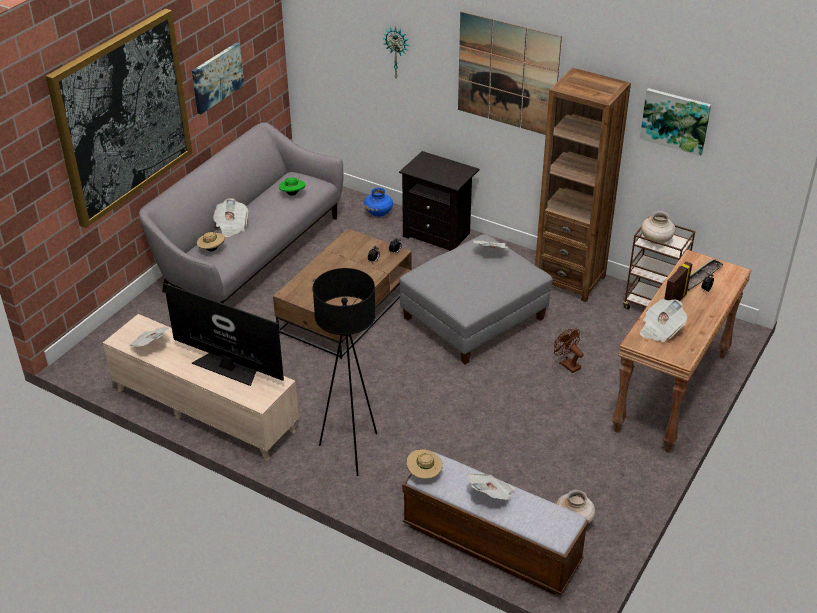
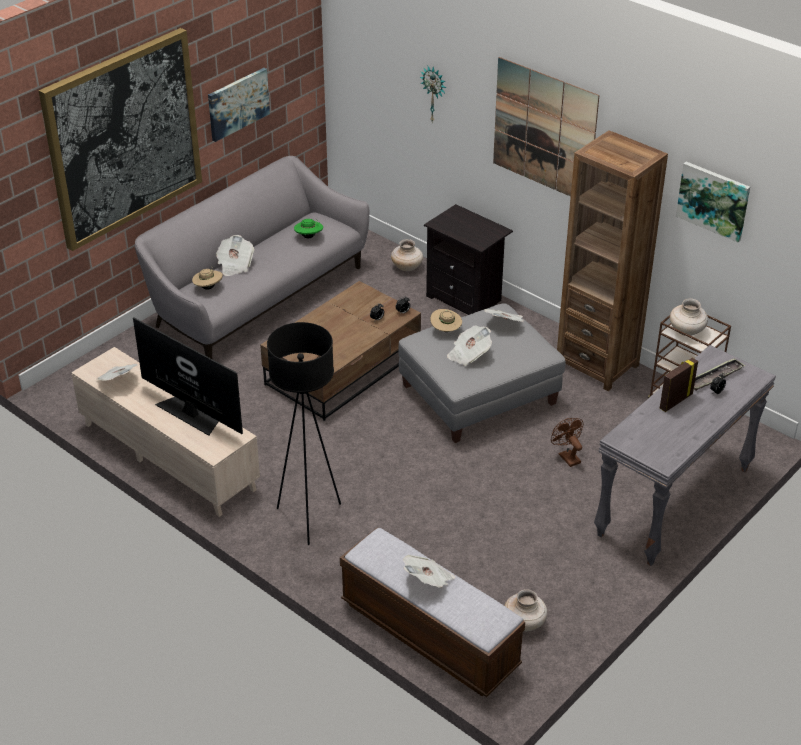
camera: 10 degrees right, 0 degrees up
(379, 213) = (407, 267): blue vase -> beige vase
(424, 473) = (364, 549): beige hat -> beige hat (446, 330)
(660, 330) = (650, 429): newspaper -> newspaper (469, 354)
(672, 393) = (674, 503): brown console table -> grey console table

